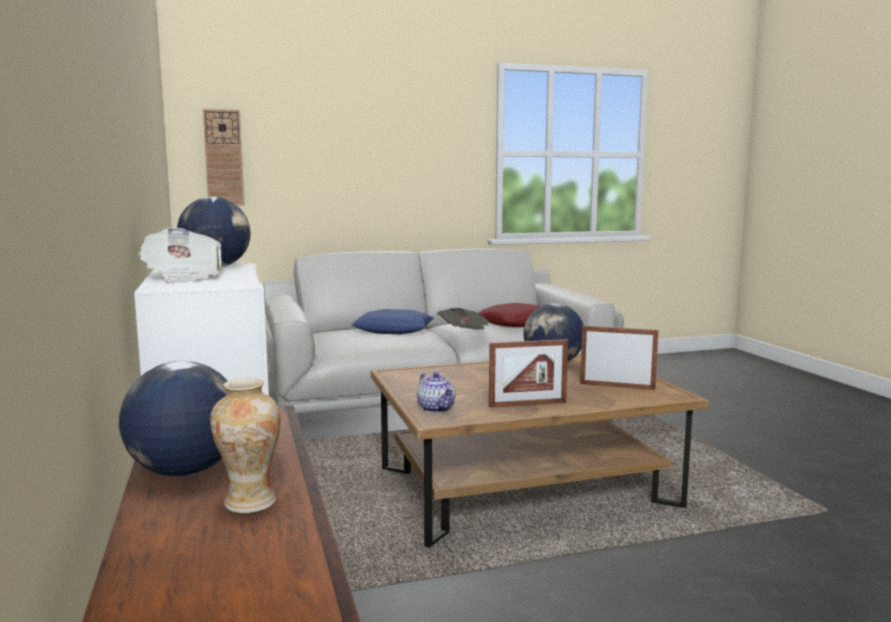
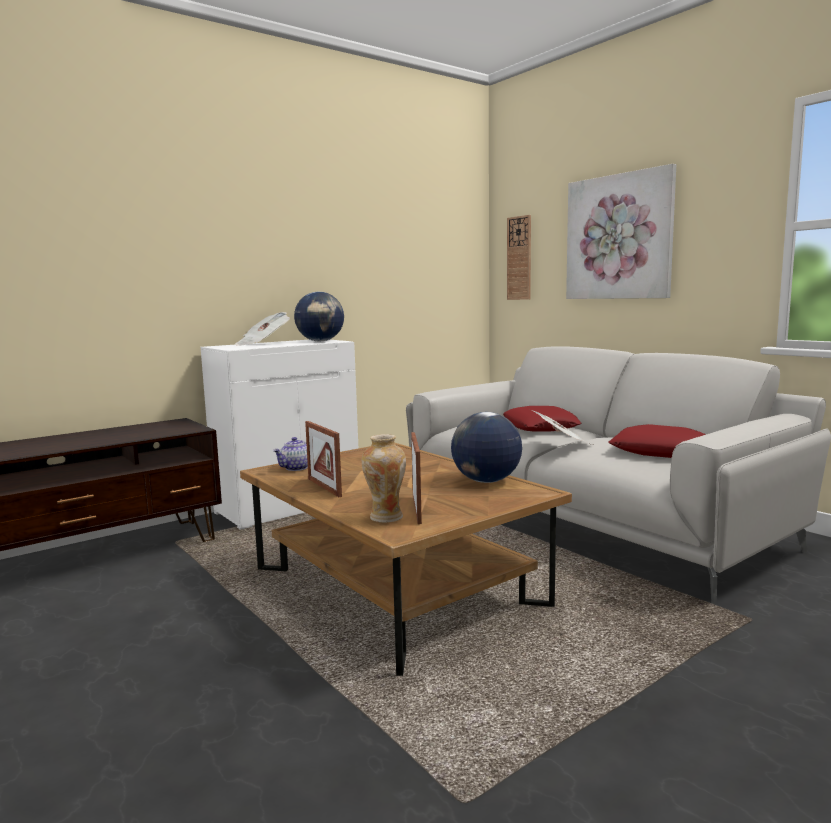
camera: 70 degrees right, 0 degrees up
(184, 471) = (96, 434): globe -> none
(250, 503) = (47, 447): vase -> vase (386, 517)
(356, 147) = (618, 237): none -> picture
(393, 330) = (540, 427): blue pillow -> red pillow

